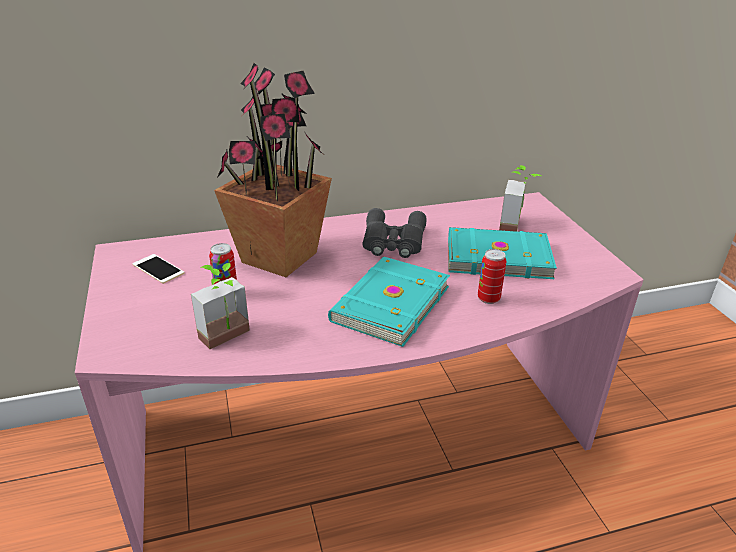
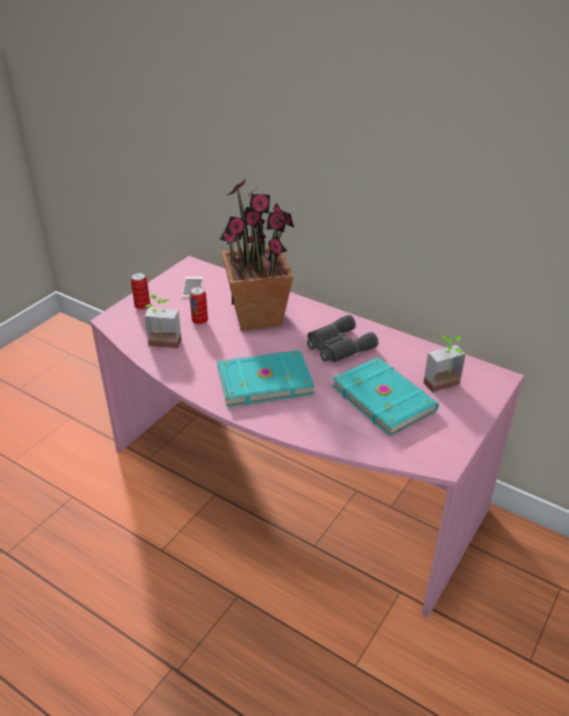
camera: 50 degrees right, 5 degrees up
(488, 299) = (322, 417): can -> can (142, 306)

